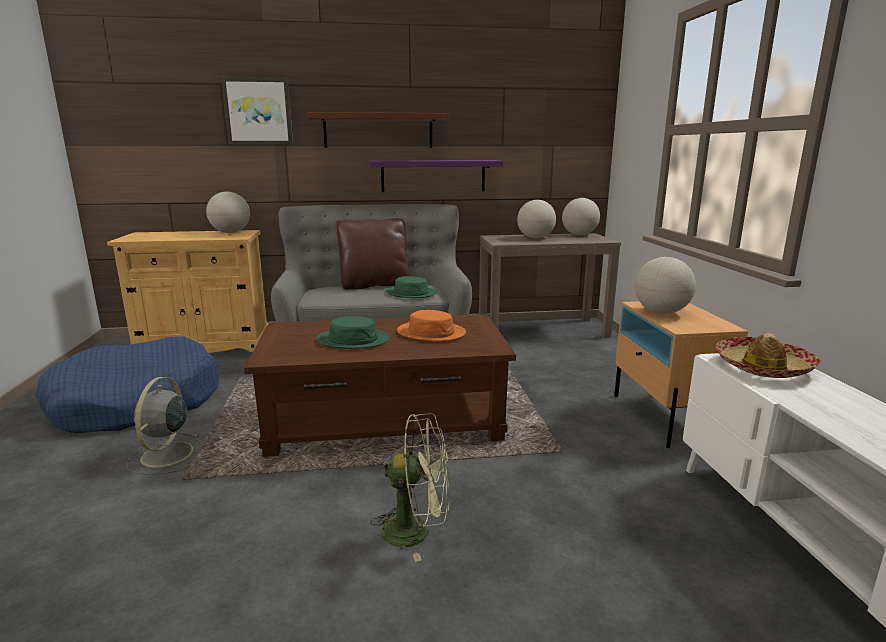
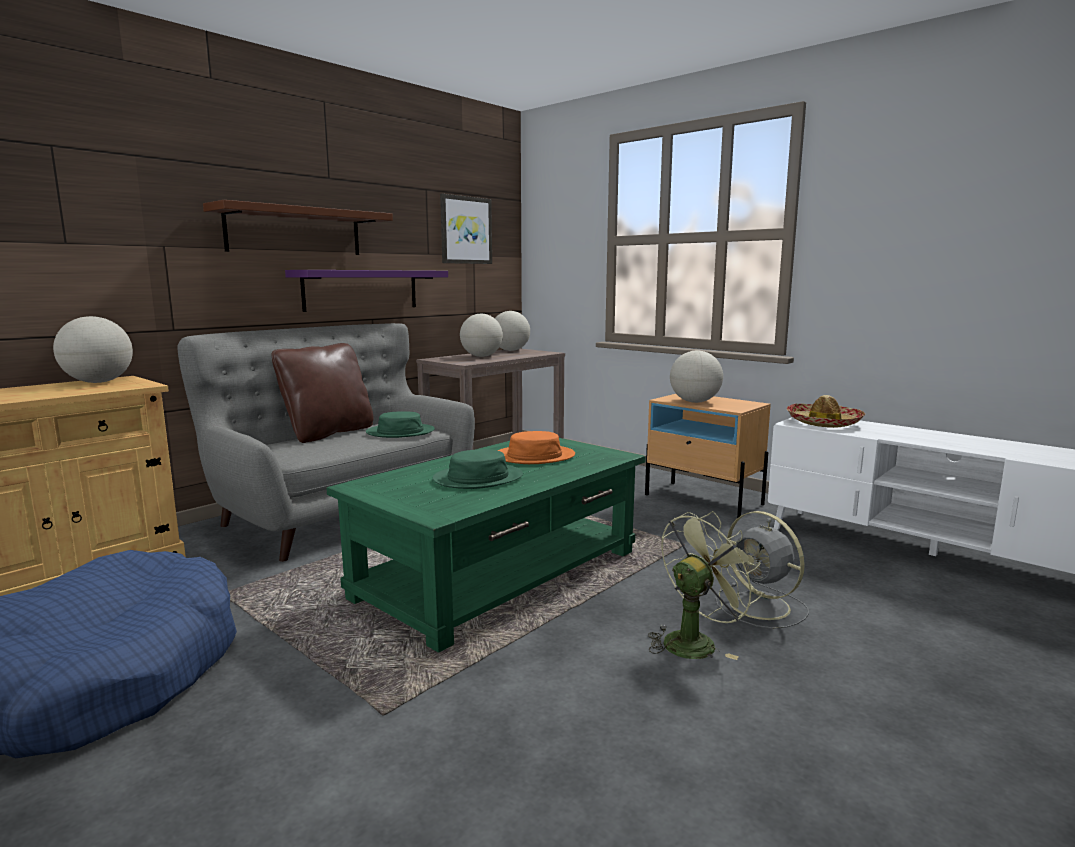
camera: 40 degrees left, 5 degrees down
(166, 455) = (302, 706): grey fan -> grey fan (762, 607)
(258, 111) = (120, 193): picture -> picture (465, 230)
(386, 421) = (500, 574): brown coffee table -> green coffee table

